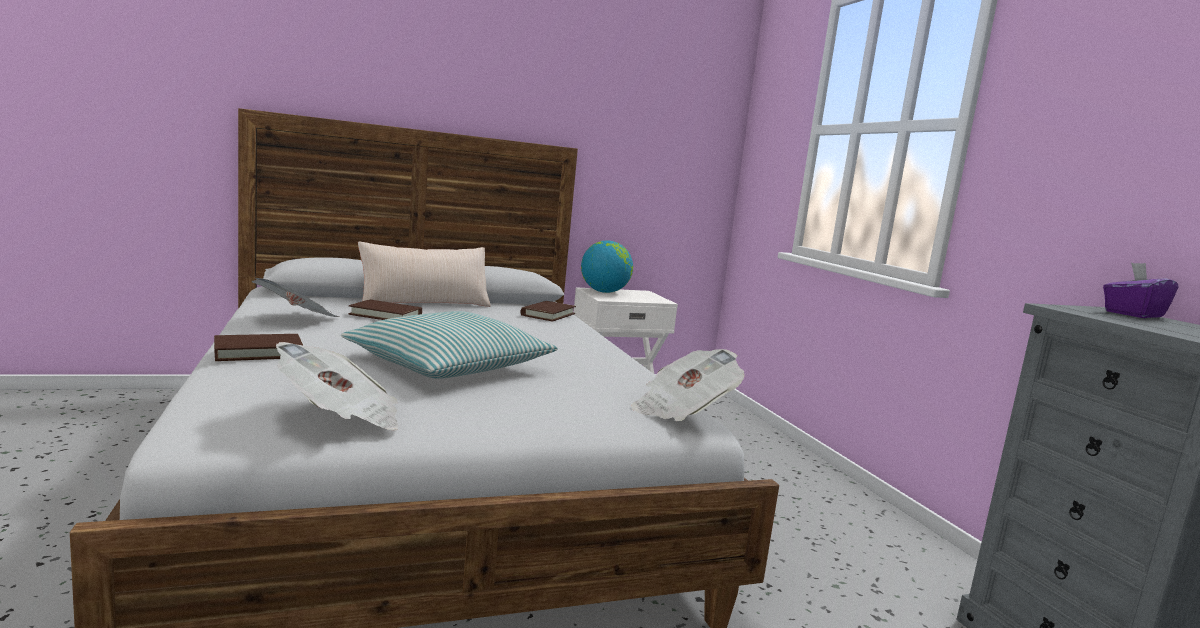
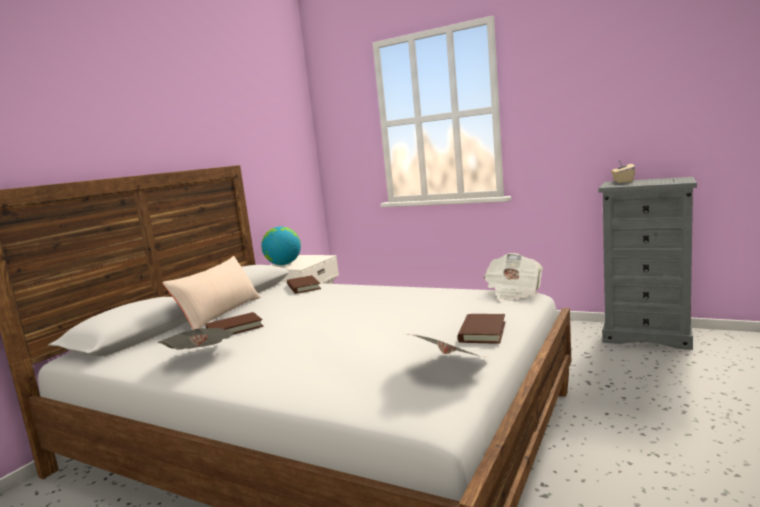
camera: 40 degrees left, 0 degrees up
(258, 352) = (274, 378): brown book -> brown book (482, 332)
(448, 365) = (377, 328): pillow -> none
(1133, 314) = (622, 182): purple tissue box -> beige tissue box

